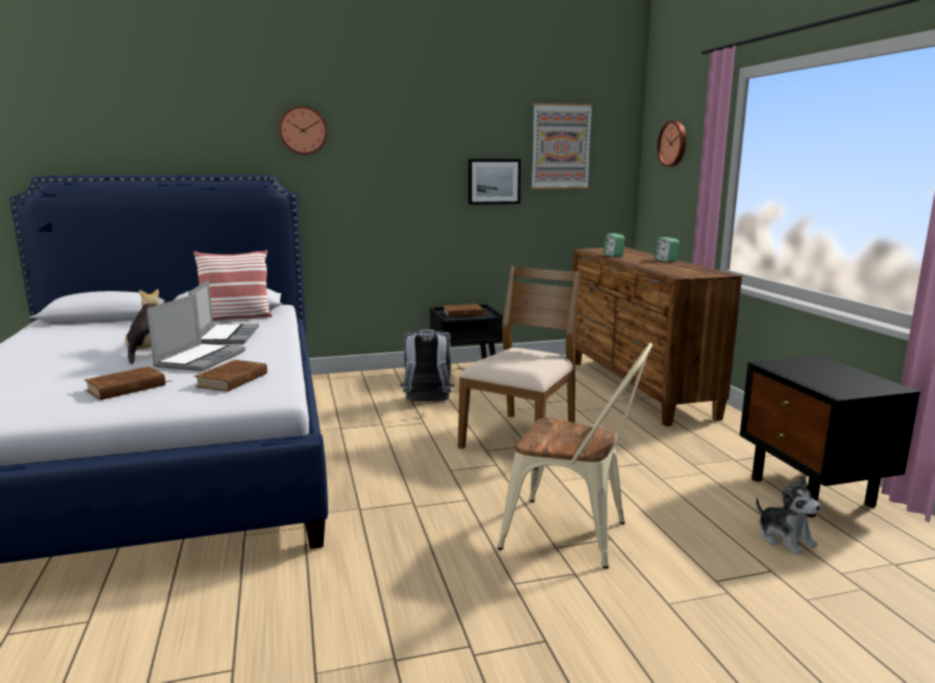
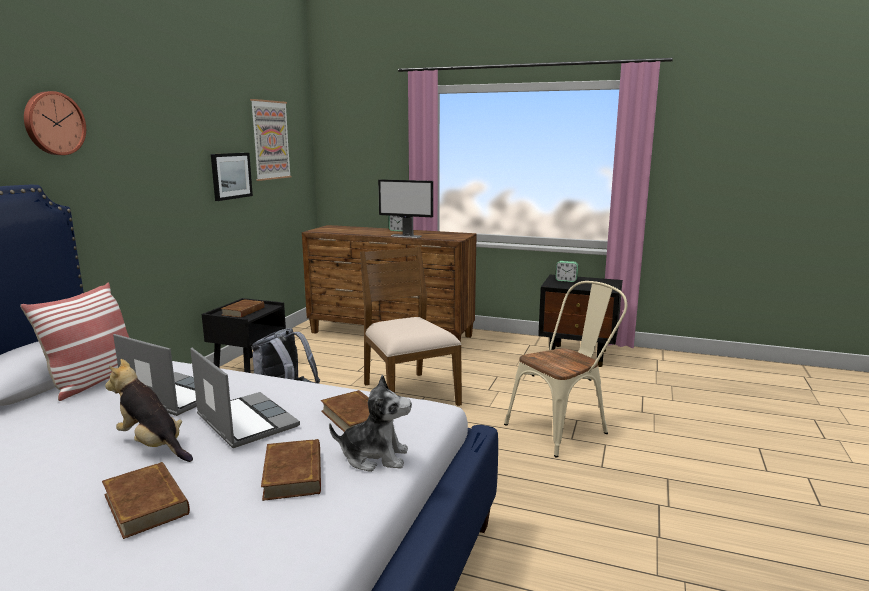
camera: 55 degrees left, 0 degrees up
(67, 369) = (146, 503): none -> brown book
(613, 255) = (354, 232): alarm clock -> alarm clock (566, 280)
(646, 265) = (406, 236): none -> monitor
(673, 144) = (359, 138): wall clock -> none
(784, 538) = (616, 380): plush toy -> plush toy (375, 457)

